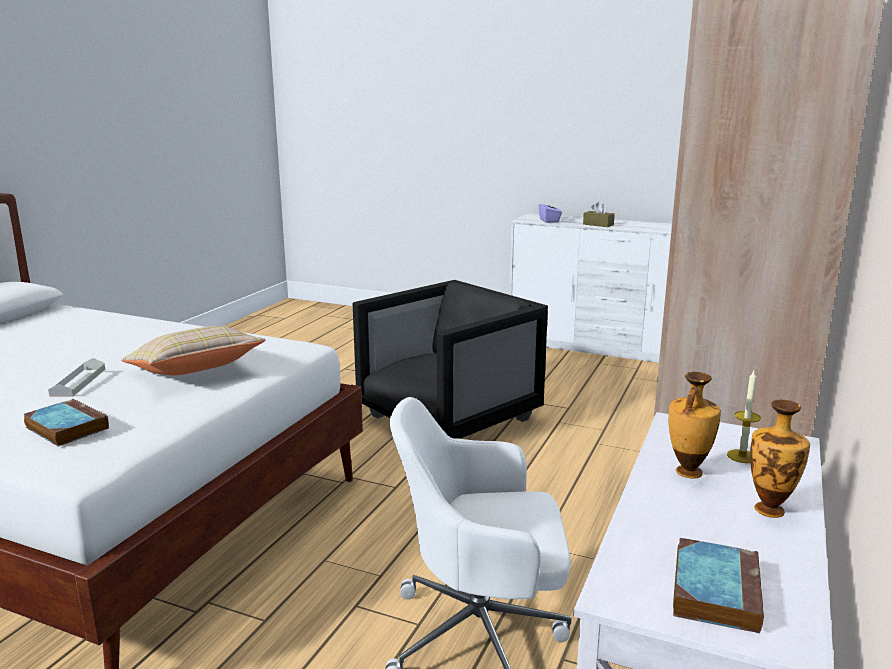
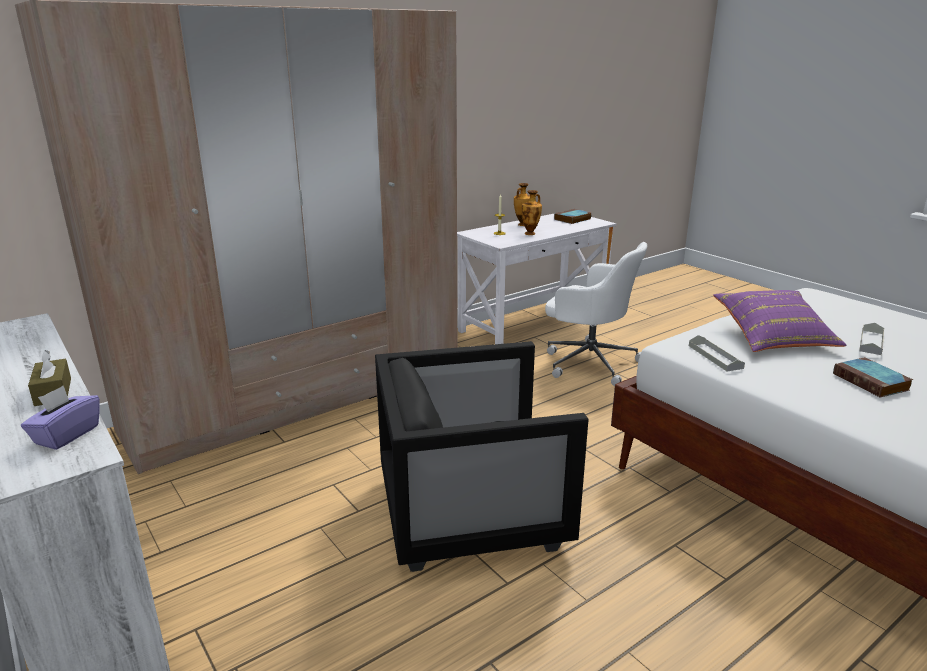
camera: 150 degrees left, 5 degrees up
(65, 427) = (842, 308): book -> book (872, 382)
(195, 372) = (773, 338): beige pillow -> purple pillow
(263, 343) = (715, 357): none -> grey tray

